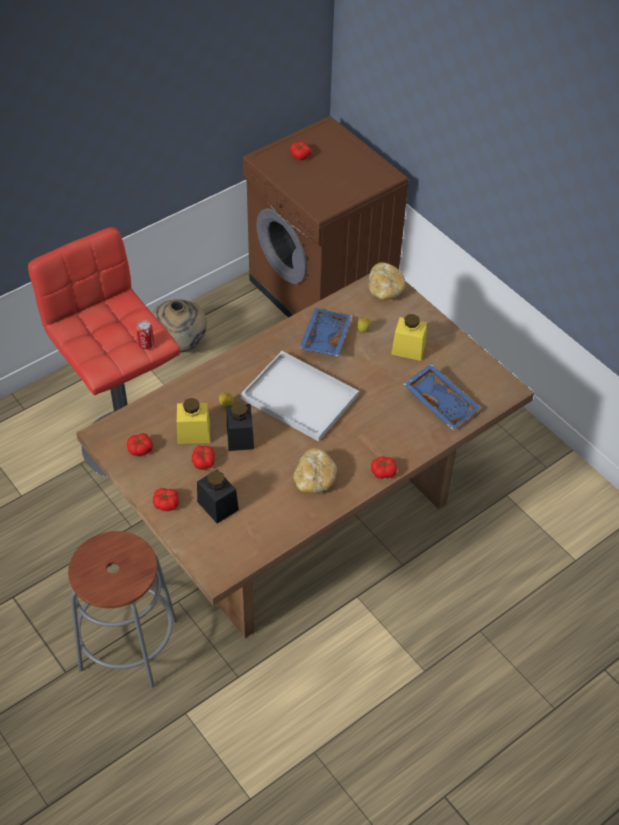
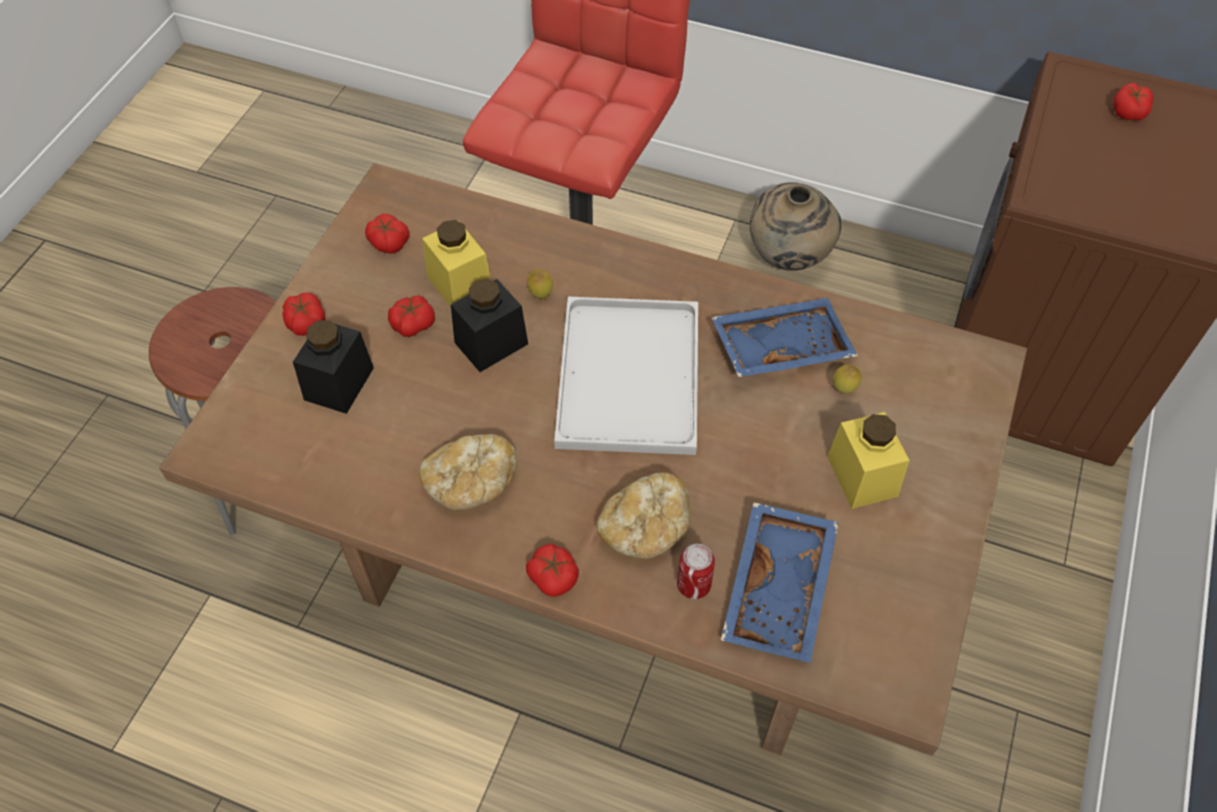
camera: 60 degrees right, 5 degrees up
(146, 344) = (579, 146): can -> can (693, 585)
(385, 290) = (966, 375): bread -> bread (645, 528)

